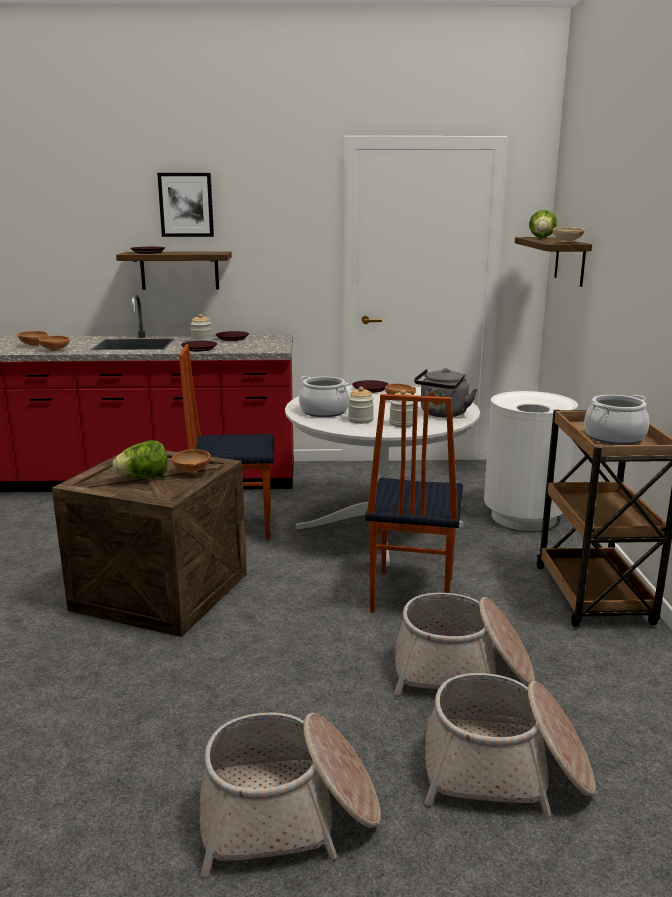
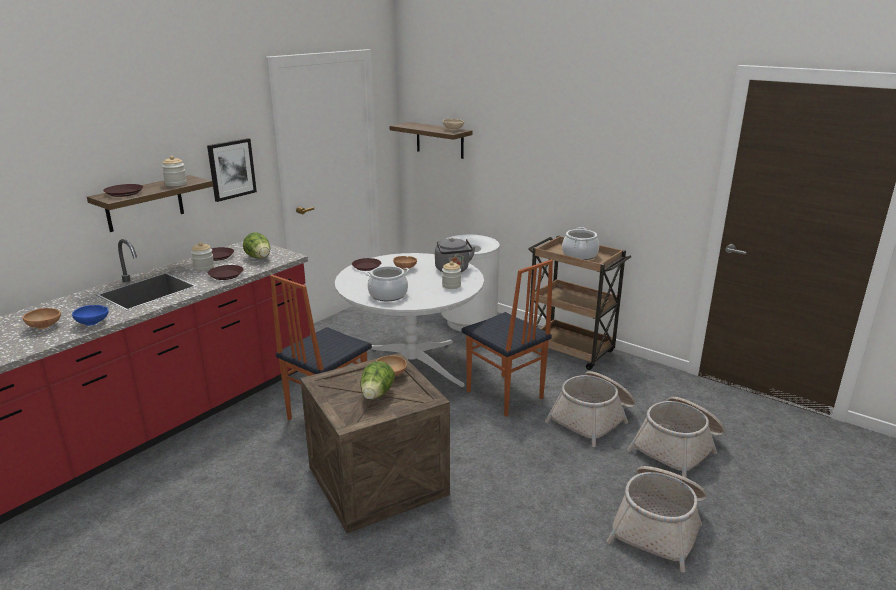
camera: 50 degrees left, 5 degrees up
(55, 350) = (93, 323): brown bowl -> blue bowl
(186, 205) = (143, 137): picture -> picture (231, 169)
(360, 420) = (424, 292): jar -> jar (176, 184)
(542, 238) = (411, 124): lettuce -> lettuce (259, 258)

